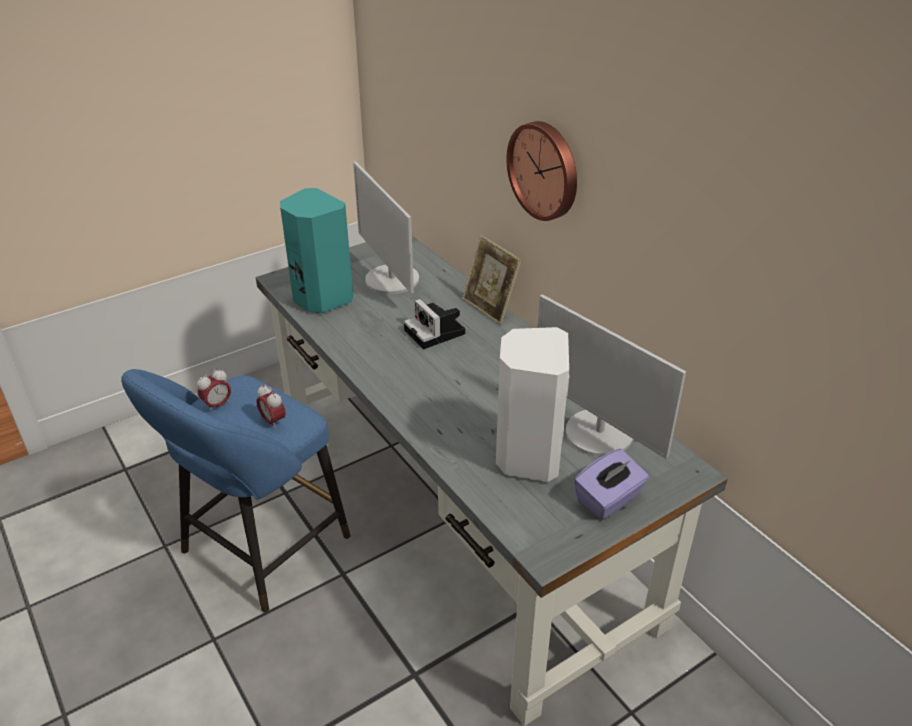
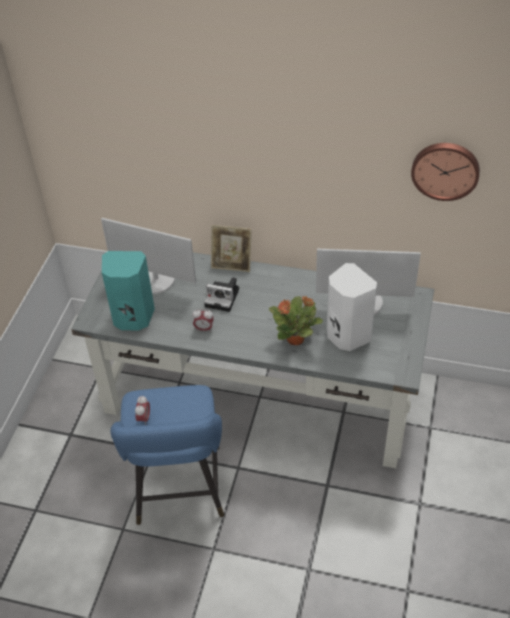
camera: 40 degrees left, 10 degrees up
(273, 421) = (187, 405): alarm clock -> alarm clock (204, 329)
(459, 420) = (296, 339): none -> potted plant
(545, 170) = (261, 174): wall clock -> wall clock (445, 169)
(609, 500) = (401, 332): purple tissue box -> none

